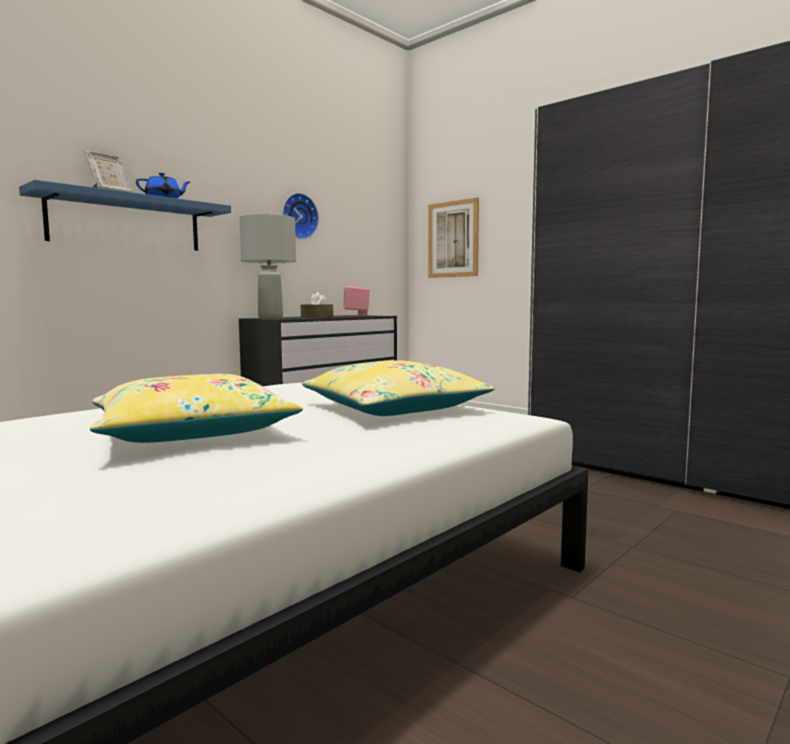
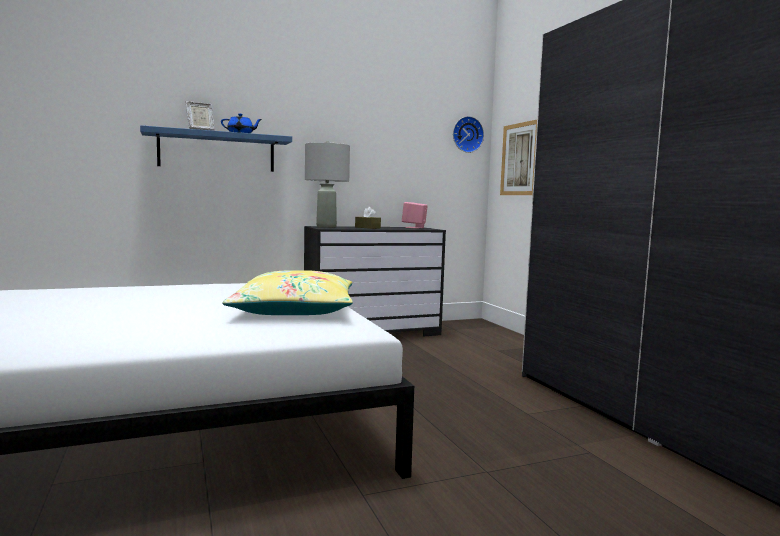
camera: 25 degrees right, 0 degrees up
(192, 432) = (124, 309): yellow pillow -> none
(298, 216) = (368, 141): wall clock -> wall clock (467, 134)

